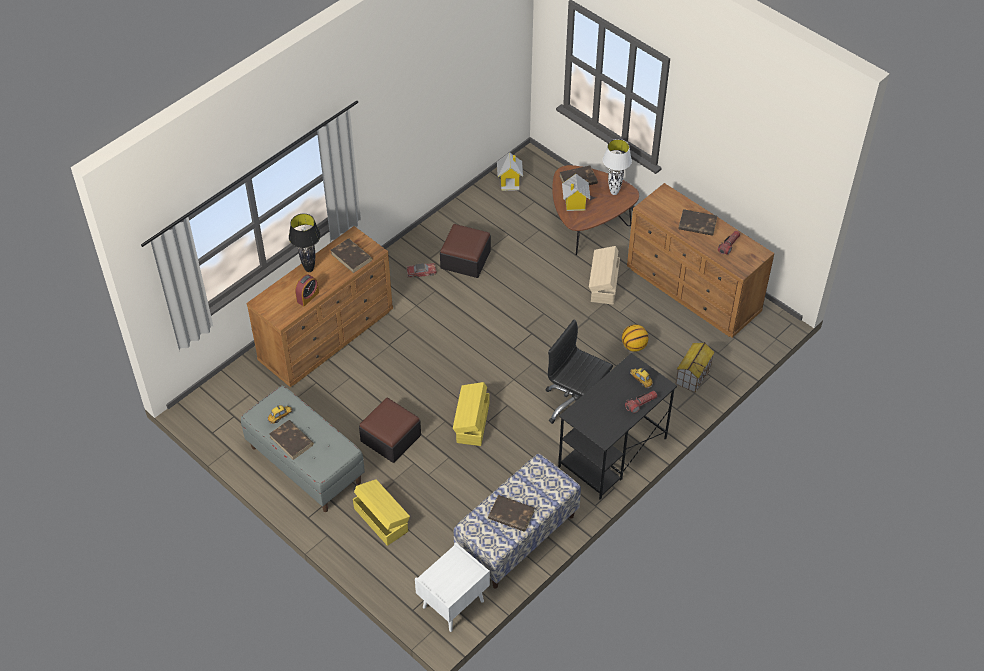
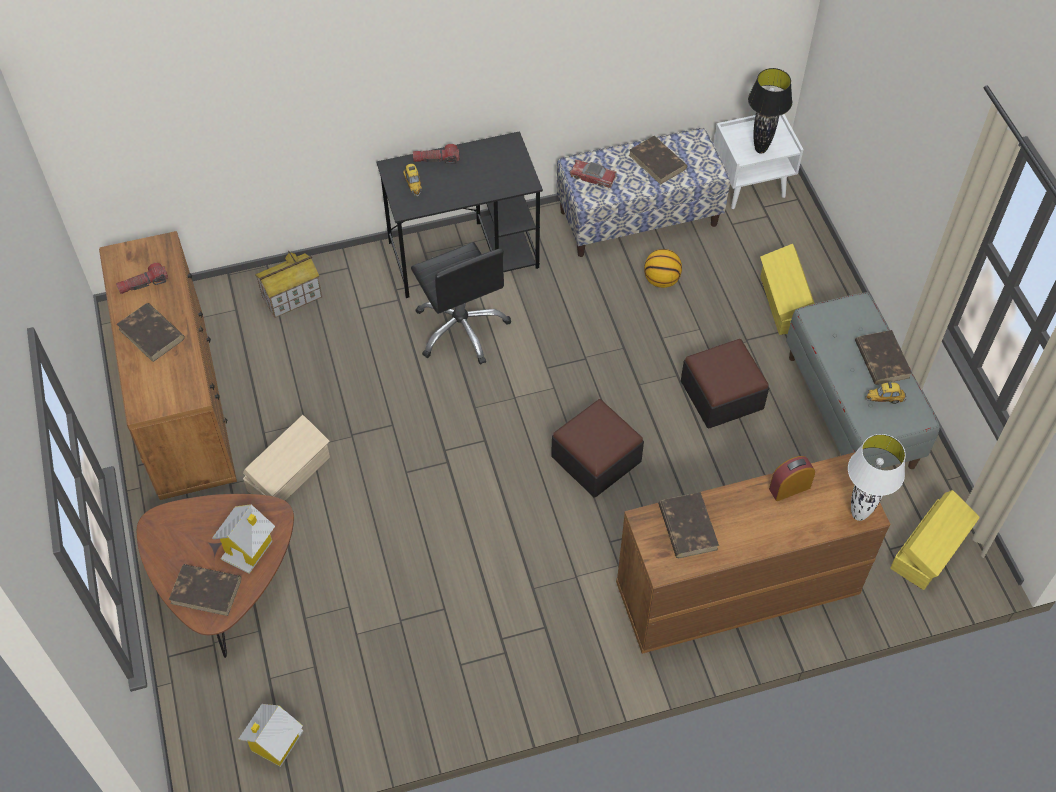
camera: 150 degrees left, 5 degrees up
(309, 269) = (765, 536): black table lamp -> black table lamp (760, 149)
(421, 272) = (534, 632): toy car -> toy car (593, 177)
(465, 259) = (452, 621): ottoman -> ottoman (596, 459)
(472, 423) = (606, 366): yellow storage box -> yellow storage box (929, 550)
(614, 192) = (174, 537): white table lamp -> white table lamp (858, 514)
(634, 346) = (328, 367): basketball -> basketball (661, 280)

